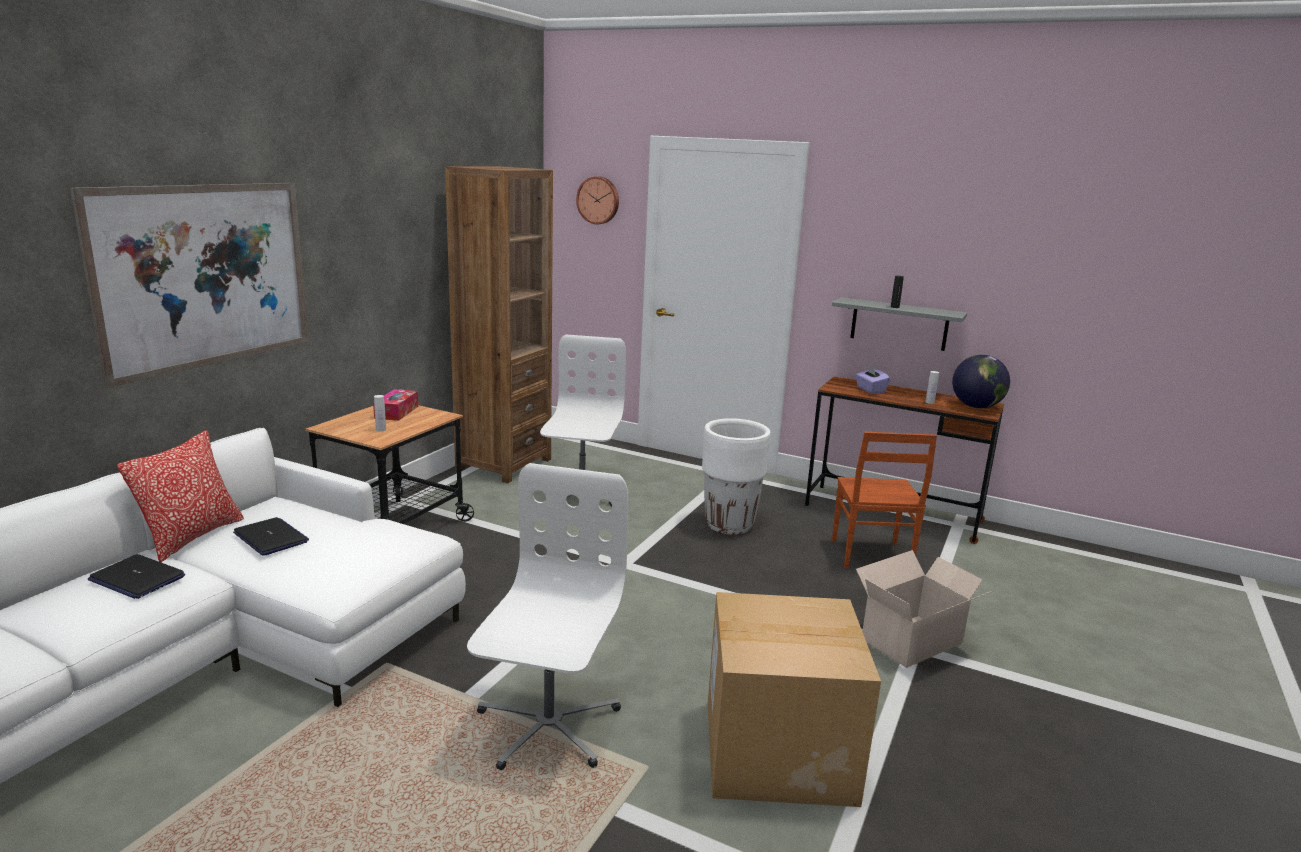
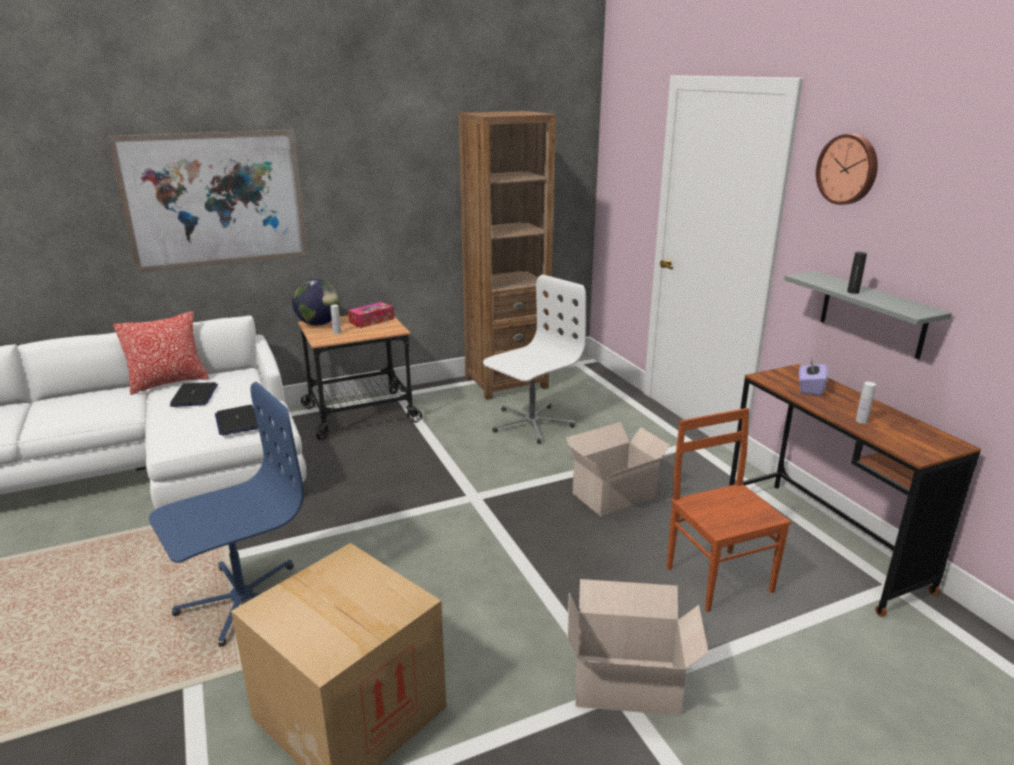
camera: 40 degrees right, 5 degrees up
(137, 578) = (100, 401): laptop -> laptop (237, 421)
(547, 726) = (241, 600): white office chair -> blue office chair
(598, 200) = (632, 144): wall clock -> wall clock (848, 169)
(729, 525) = (616, 495): white planter -> cardboard box
(870, 556) = (719, 578): brown chair -> brown chair turned 120 degrees clockwise
(976, 407) = (921, 442): globe -> globe (319, 324)

